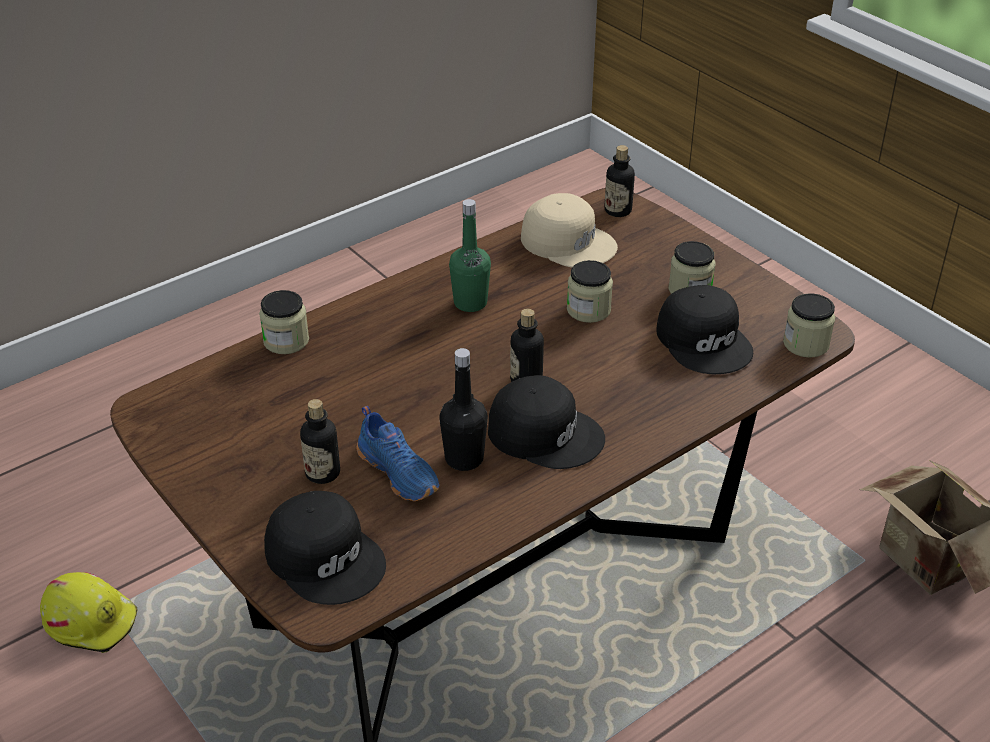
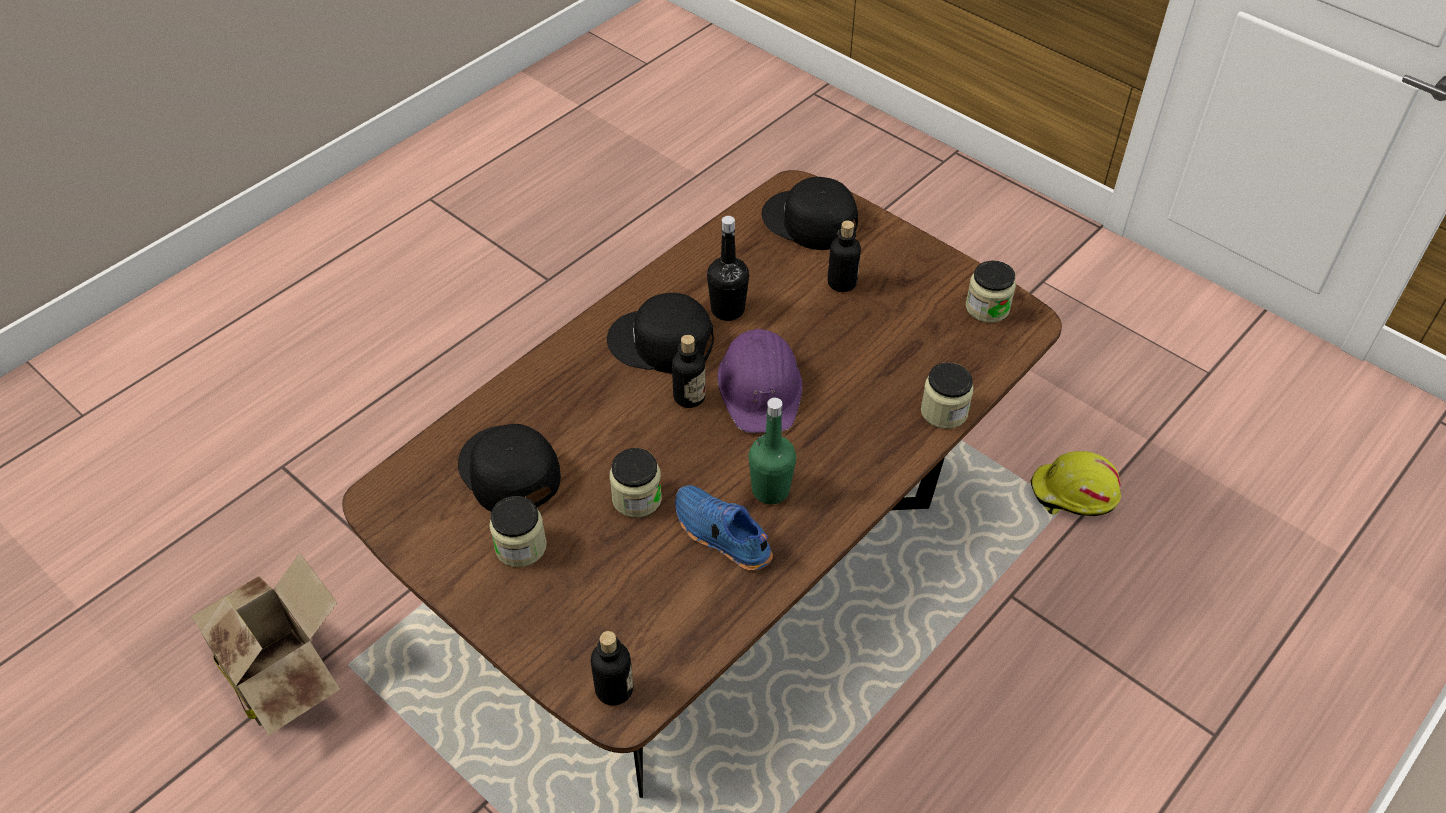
camera: 170 degrees right, 10 degrees up
(400, 472) = (778, 291): blue shoe -> blue shoe (720, 536)
(452, 380) = (760, 387): none -> purple hard hat
(568, 242) = (674, 612): beige cap -> none
(806, 344) = (399, 482): jar -> jar (987, 308)

